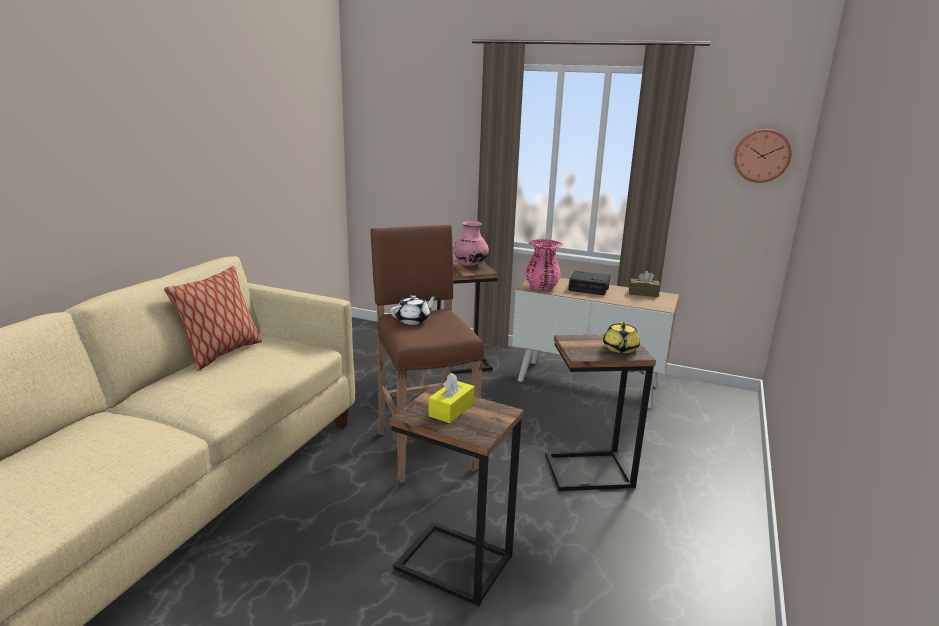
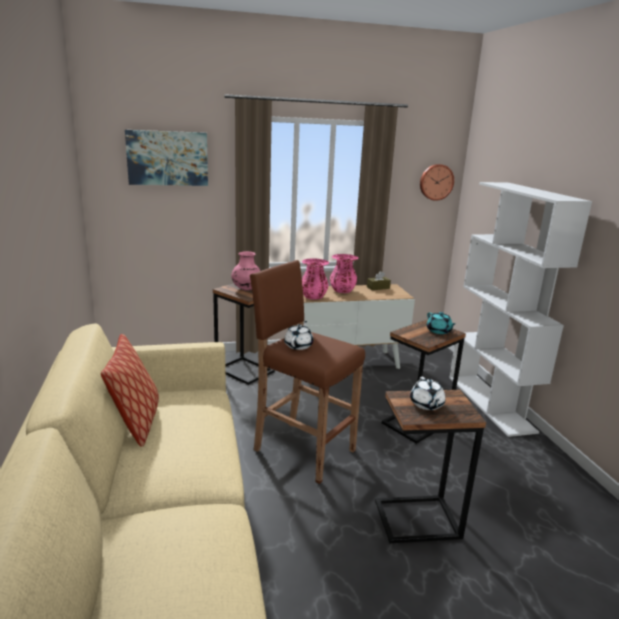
camera: 35 degrees left, 0 degrees up
(419, 112) = (167, 158): none -> picture
(451, 410) = (426, 404): yellow tissue box -> white teapot
(589, 288) = (342, 290): alarm clock -> pink vase
(620, 349) = (439, 331): yellow teapot -> turquoise teapot
(732, 486) = (491, 403): none -> white bookcase

